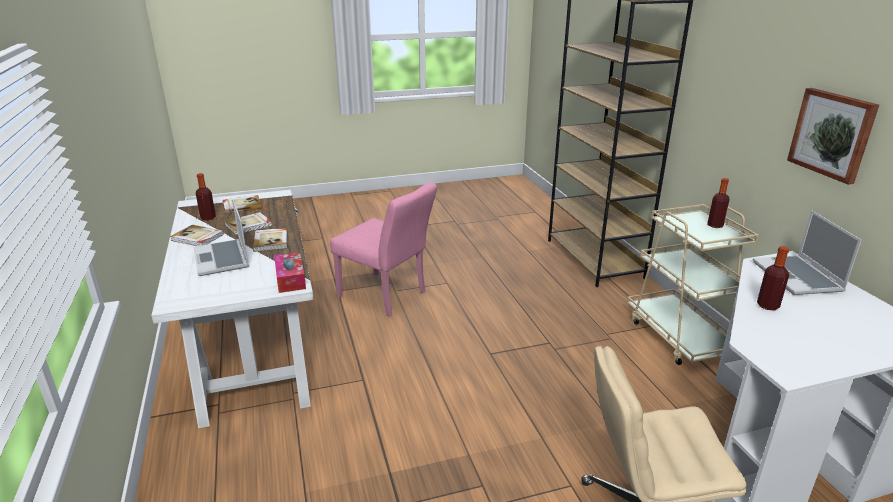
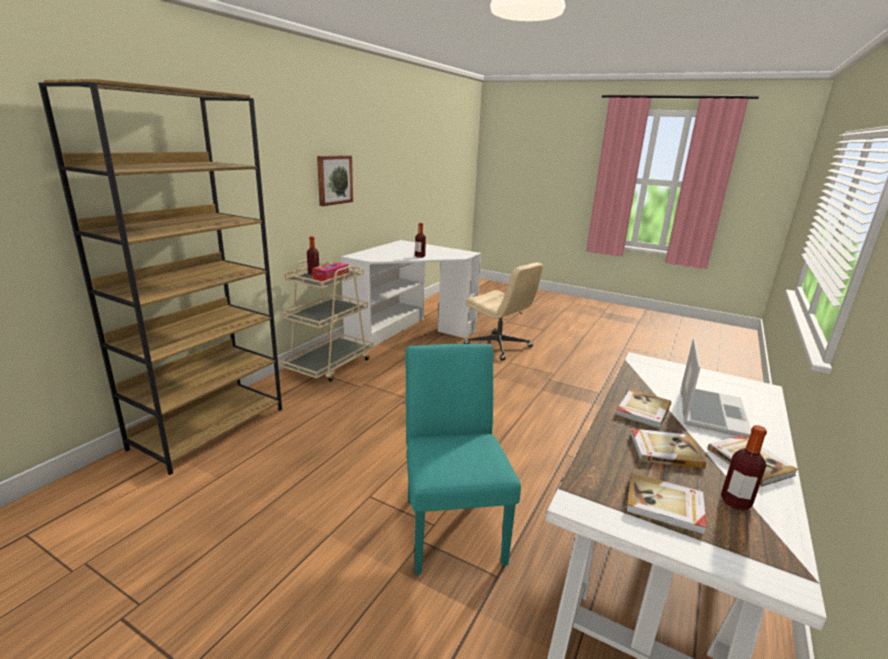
camera: 135 degrees left, 5 degrees down
(290, 279) = (642, 366): tissue box -> tissue box (331, 277)
(387, 296) = (451, 522): pink chair -> turquoise chair
(798, 277) = (377, 254): laptop -> none

